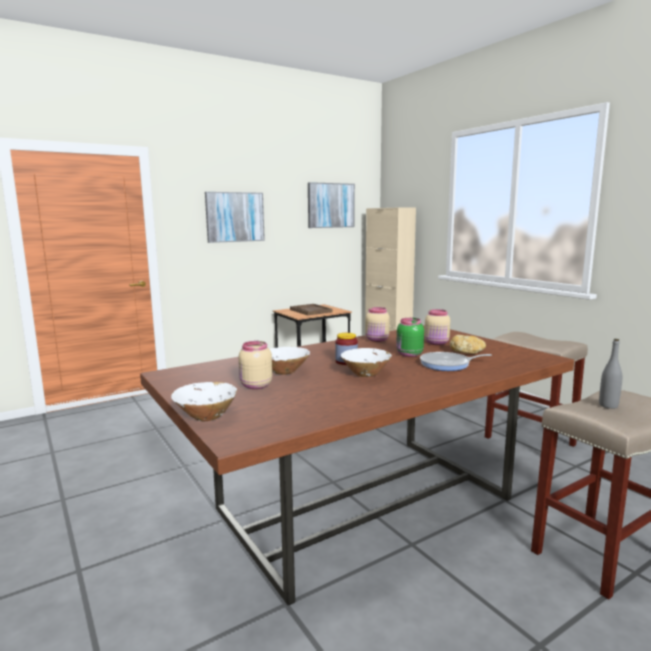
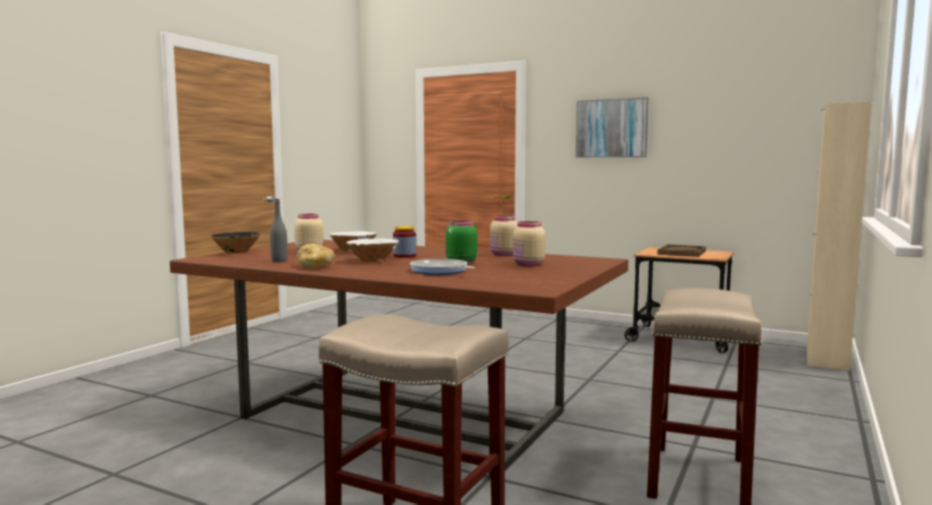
camera: 60 degrees right, 5 degrees down
(206, 416) = (236, 252): white bowl -> black bowl
(330, 205) = (761, 108): picture -> none
(467, 352) = (506, 272): bread -> bread (315, 266)
(608, 405) = (414, 326): grey bottle -> grey bottle (279, 261)

